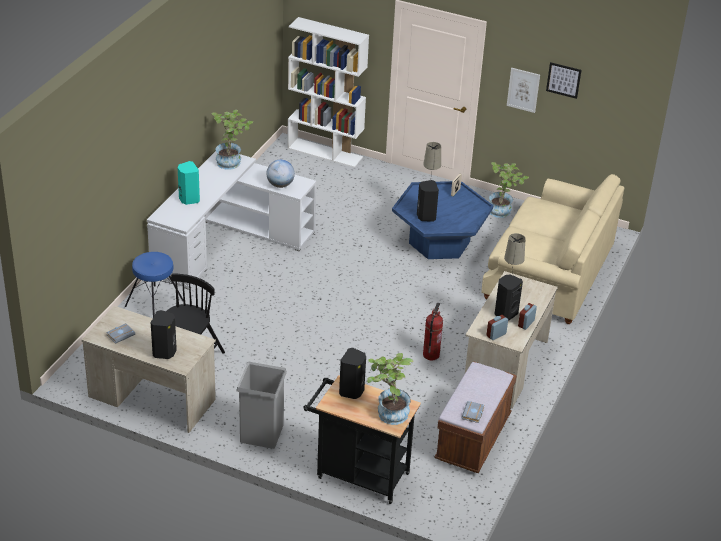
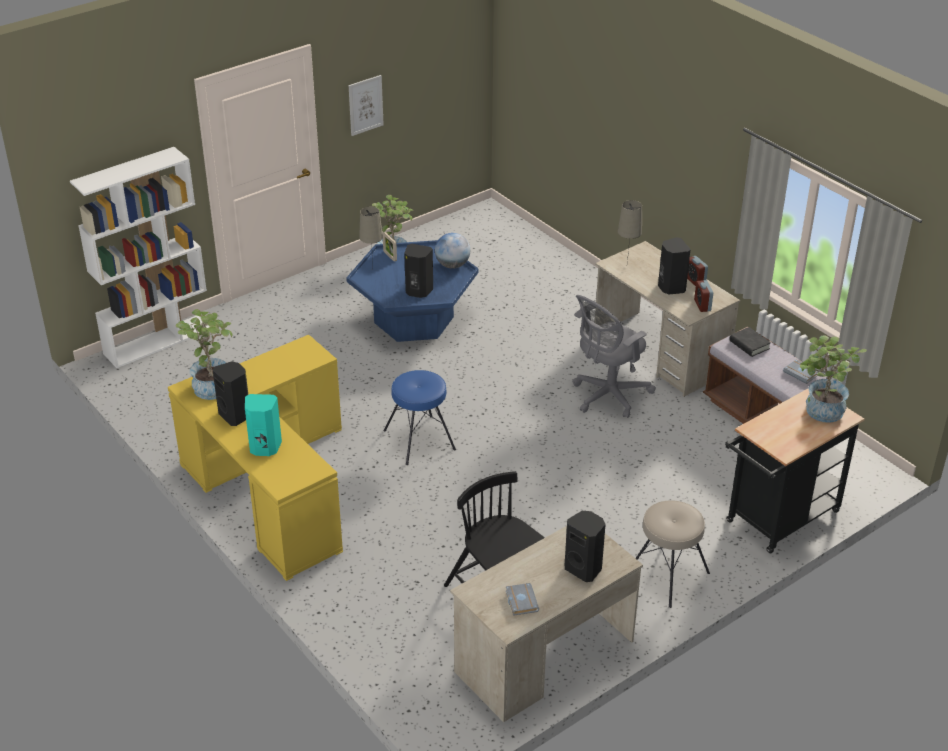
camera: 60 degrees left, 0 degrees up
(154, 303) = (348, 594): blue stool -> blue stool (420, 439)
(227, 241) = (267, 484): white desk -> yellow desk
(261, 433) = (667, 575): grey trash can -> beige stool
(280, 185) = (293, 364): globe -> globe (452, 265)
(352, 391) = (770, 427): black speaker -> black speaker (236, 416)
(431, 355) = (607, 396): fire extinguisher -> grey office chair
(487, 379) = (749, 345): none -> black book
(548, 274) = (527, 270): beige sofa -> none
(563, 80) = (405, 66): picture -> none

